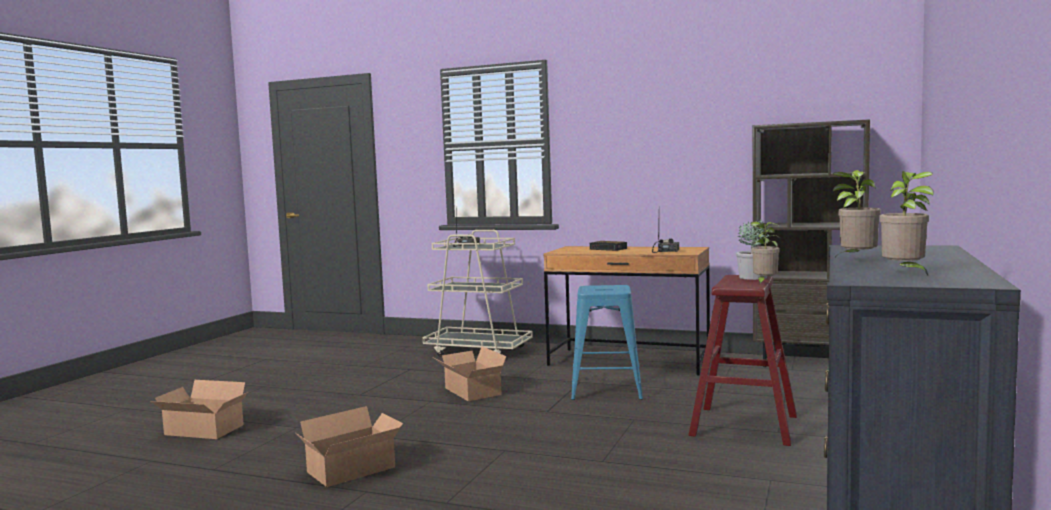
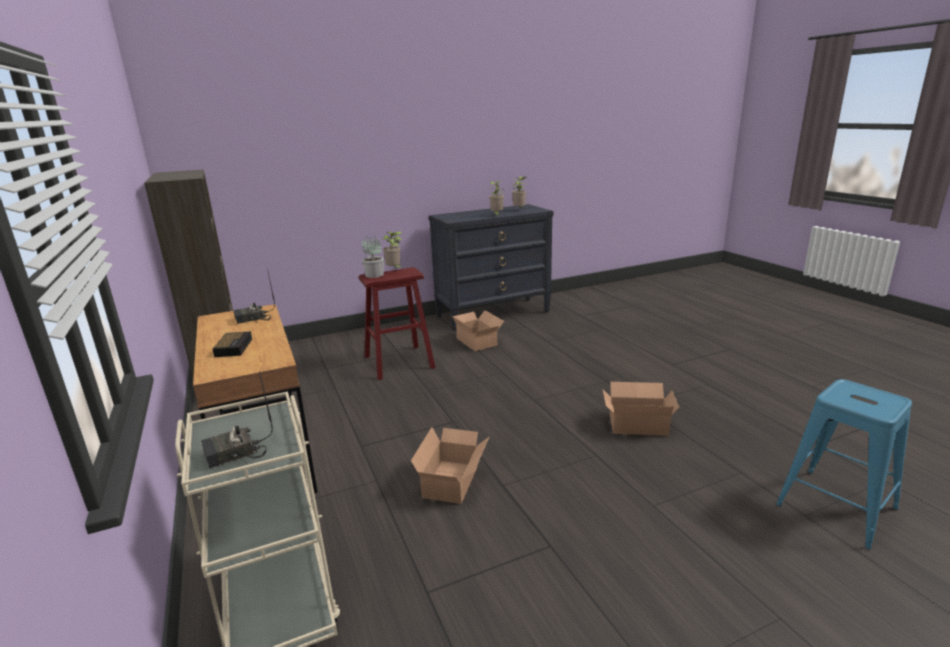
camera: 135 degrees left, 15 degrees up
(203, 431) = (756, 553): cardboard box -> cardboard box (477, 341)
(607, 389) = (372, 425): blue stool -> blue stool (835, 506)

